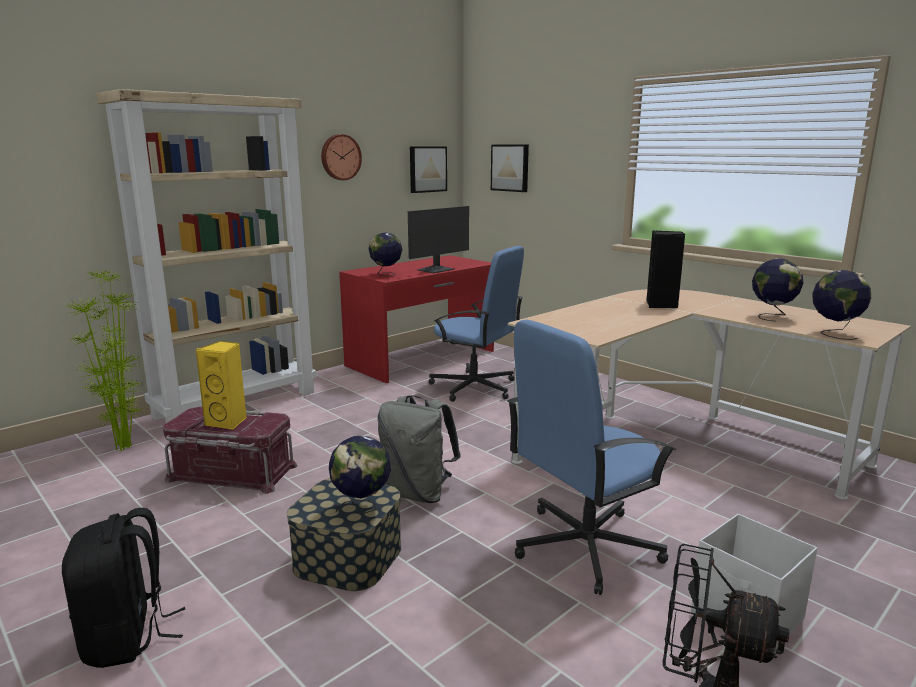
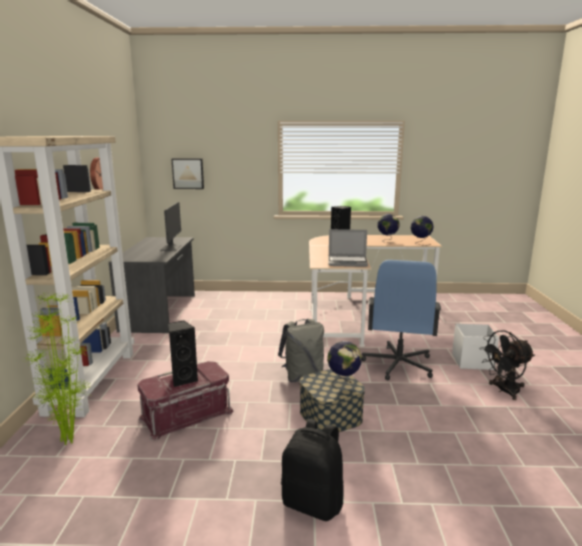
camera: 45 degrees left, 0 degrees up
(228, 422) = (183, 379): yellow speaker -> black speaker
(386, 275) = (150, 257): globe -> none
(422, 358) = (160, 312): red desk -> grey desk
(427, 169) = (130, 177): picture -> none
(475, 387) = (225, 318): blue office chair -> none
(587, 329) = (348, 262): none -> laptop

